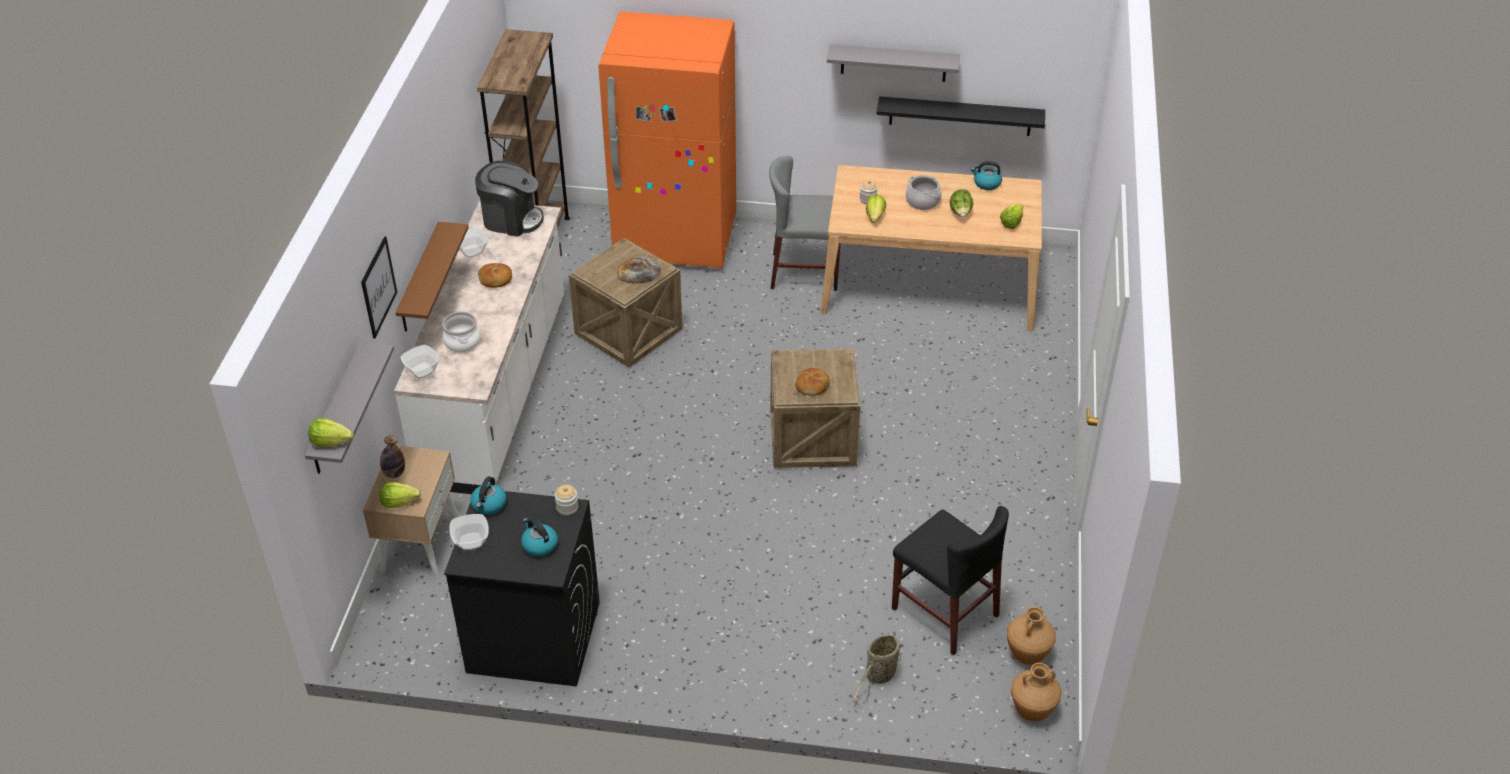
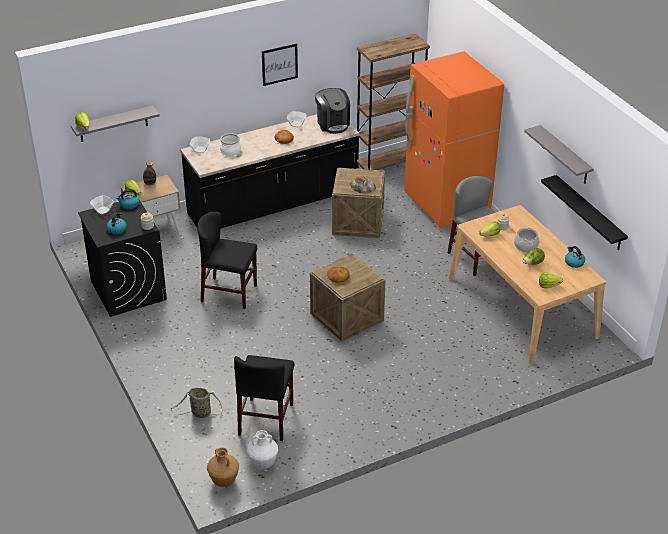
camera: 55 degrees right, 5 degrees down
(378, 287) = (187, 90): picture -> picture (279, 64)
(419, 279) = (241, 112): brown shelf -> none
(497, 391) = (273, 204): white counter -> black counter
(651, 528) = (229, 293): none -> black chair
(1027, 655) = (262, 464): brown vase -> white vase

